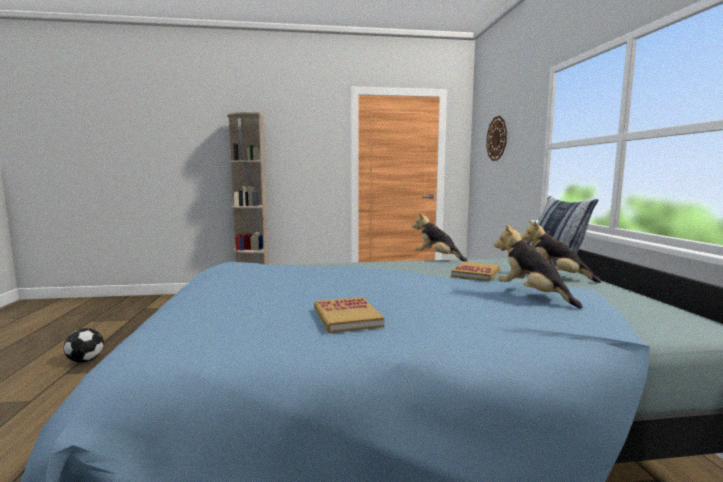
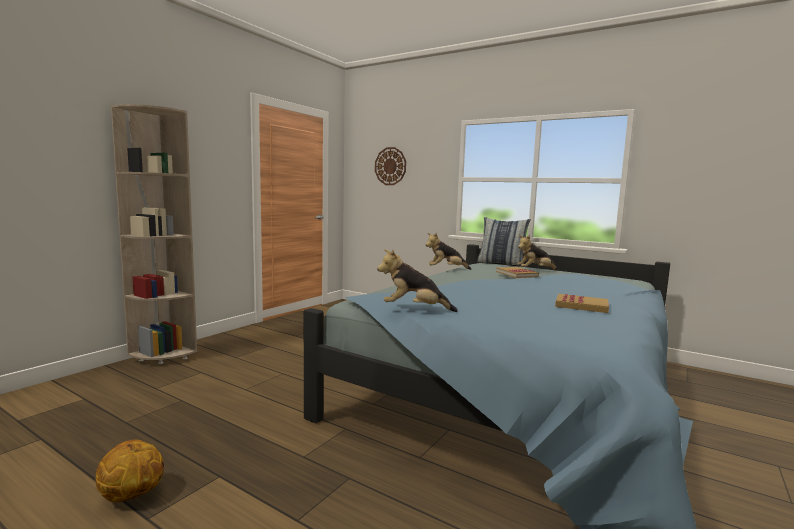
camera: 50 degrees left, 0 degrees up
(85, 360) = (131, 496): football -> basketball
(532, 295) = (576, 280): plush toy -> plush toy (414, 309)

